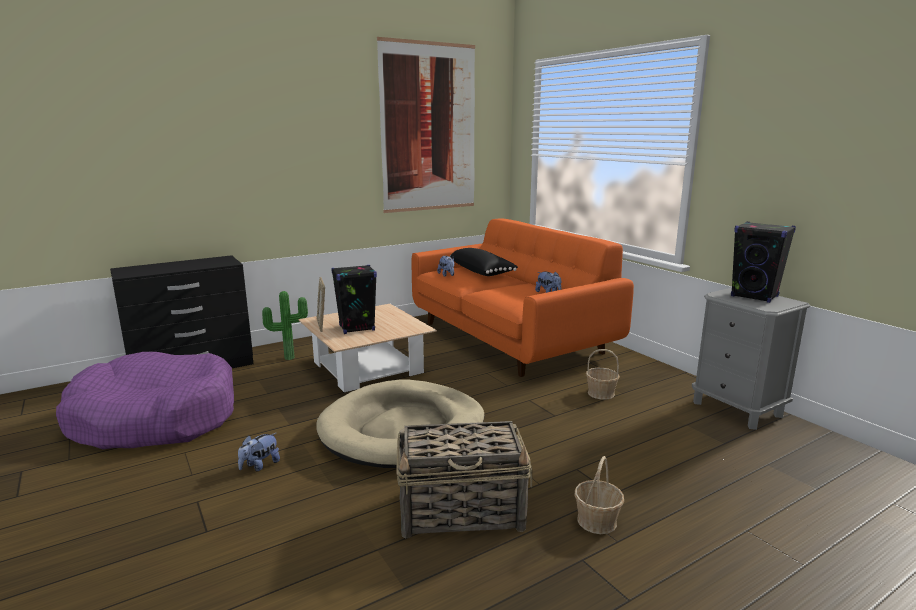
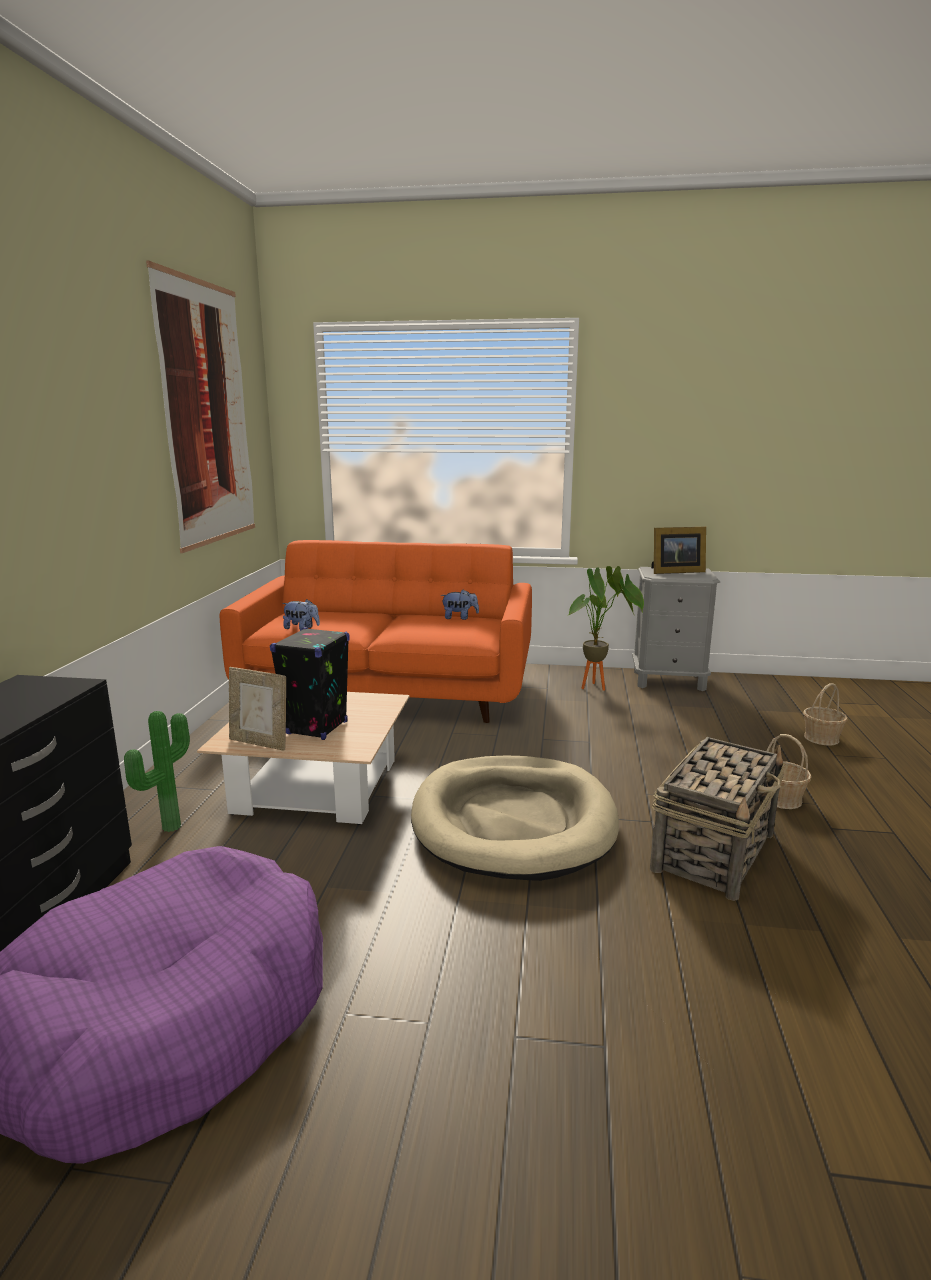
camera: 50 degrees left, 0 degrees up
(260, 465) = (477, 950): plush toy -> none
(482, 272) = (329, 614): black pillow -> none
(601, 393) = (576, 708): basket -> basket (821, 738)
(657, 389) = (599, 687): none -> potted plant
(754, 296) = (674, 571): black speaker -> picture frame

